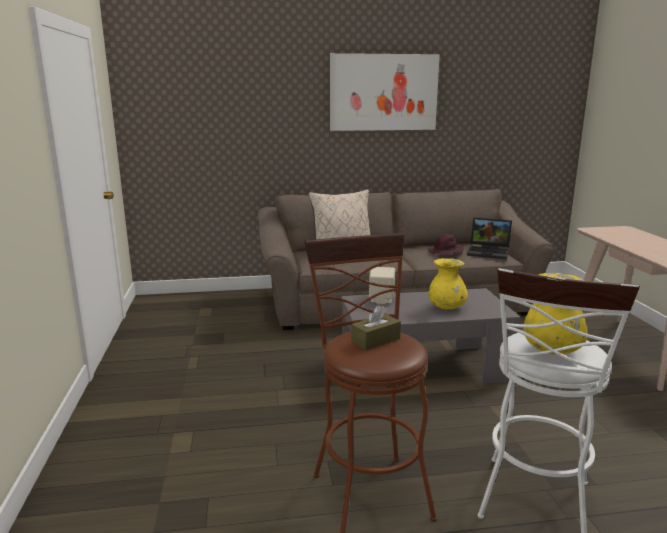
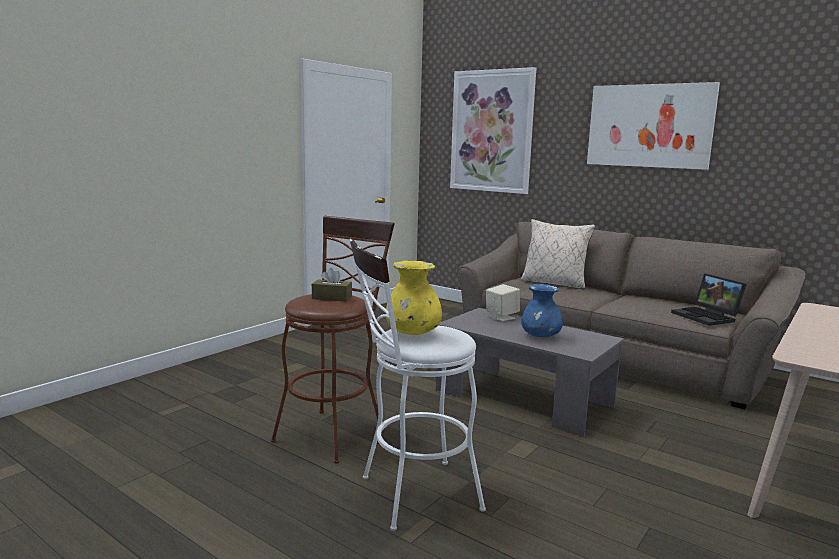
camera: 45 degrees right, 5 degrees down
(216, 100) = (491, 131): none -> picture
(445, 252) = (654, 306): purple hat -> none
(446, 307) = (540, 336): yellow vase -> blue vase

